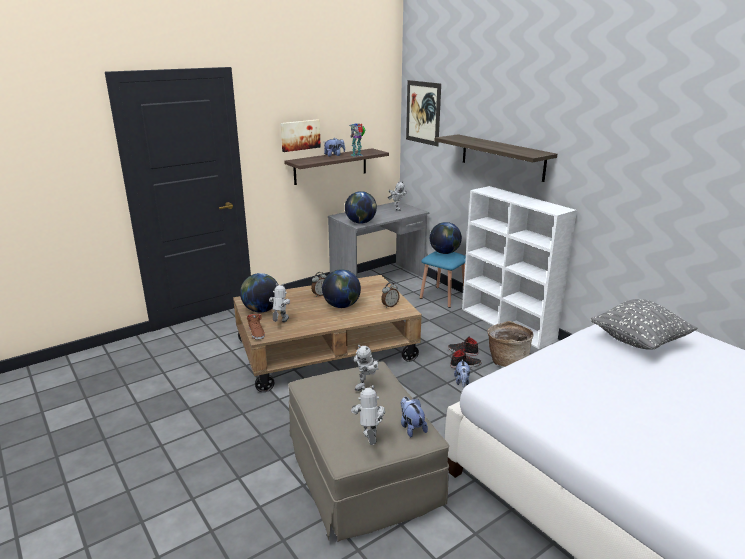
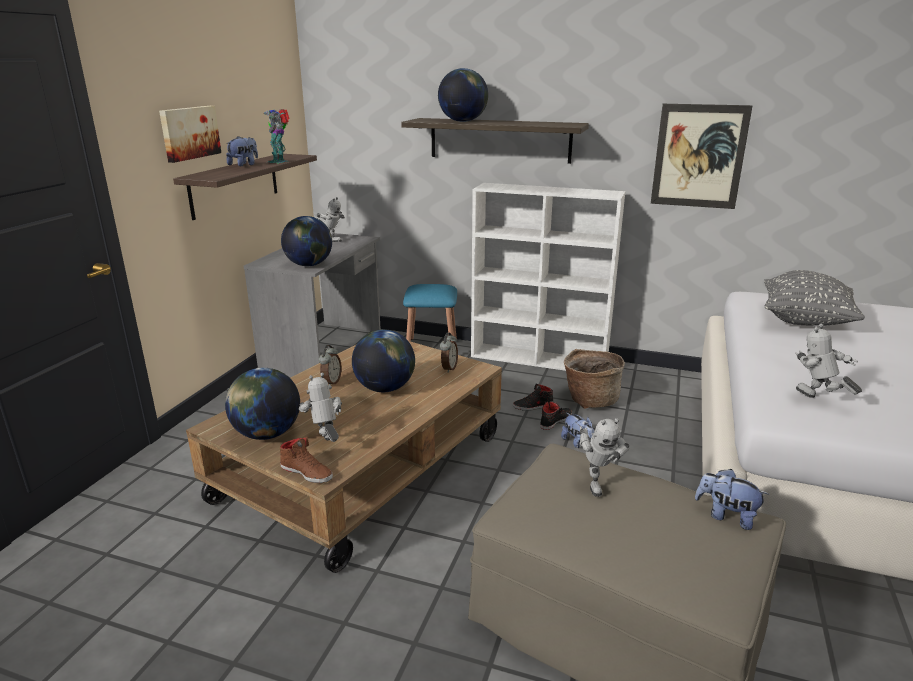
camera: 35 degrees left, 0 degrees up
(369, 441) = (719, 562): toy robot -> toy robot (817, 401)
(423, 112) = (349, 93): picture -> picture (699, 156)
(444, 252) = (427, 286): globe -> globe (462, 121)

